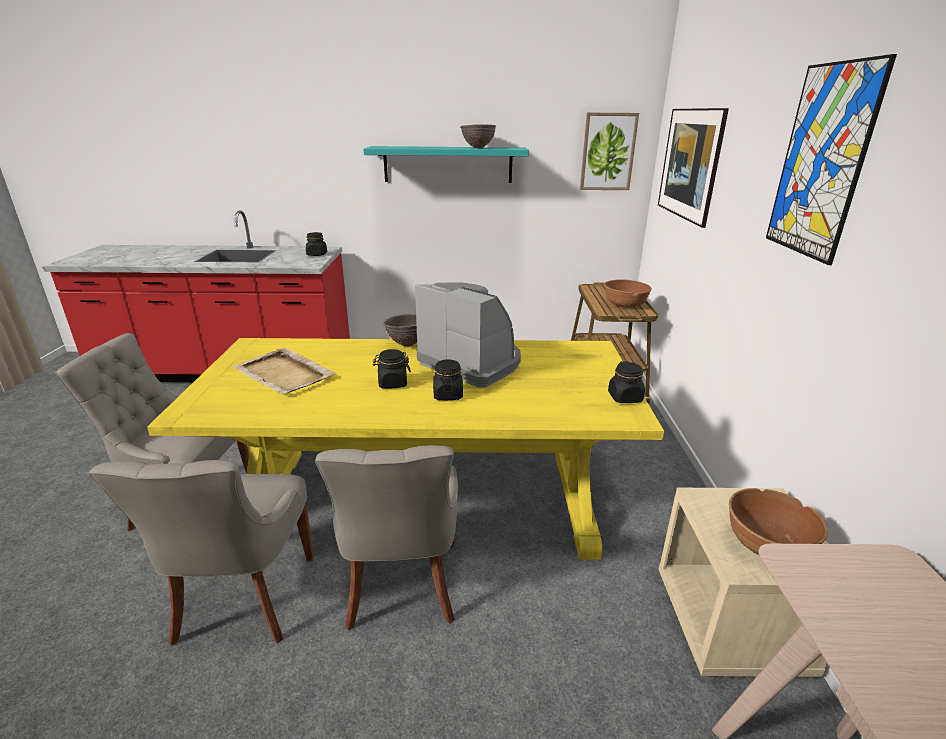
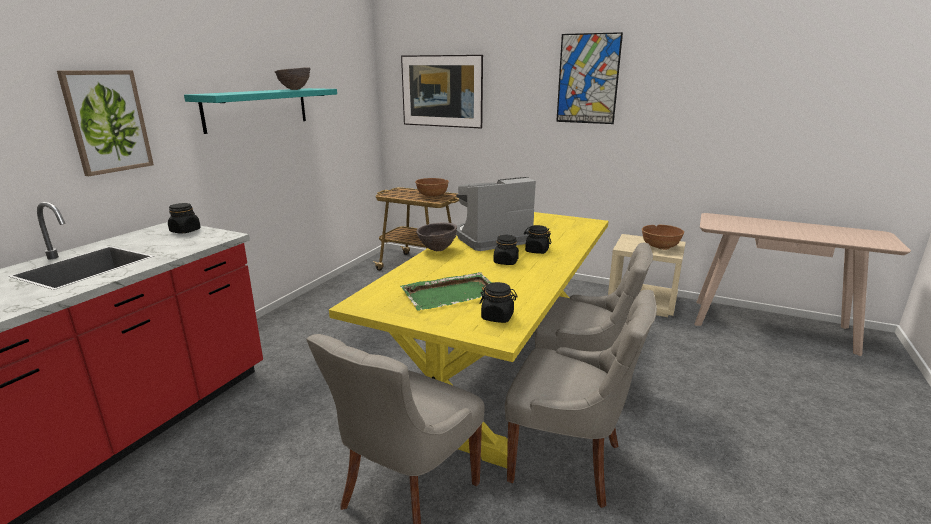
camera: 65 degrees left, 5 degrees down
(284, 374) = (452, 294): beige tray -> green tray
(608, 152) = (355, 89): picture -> picture (107, 121)
(625, 398) = (570, 219): black jar -> black jar (497, 317)

